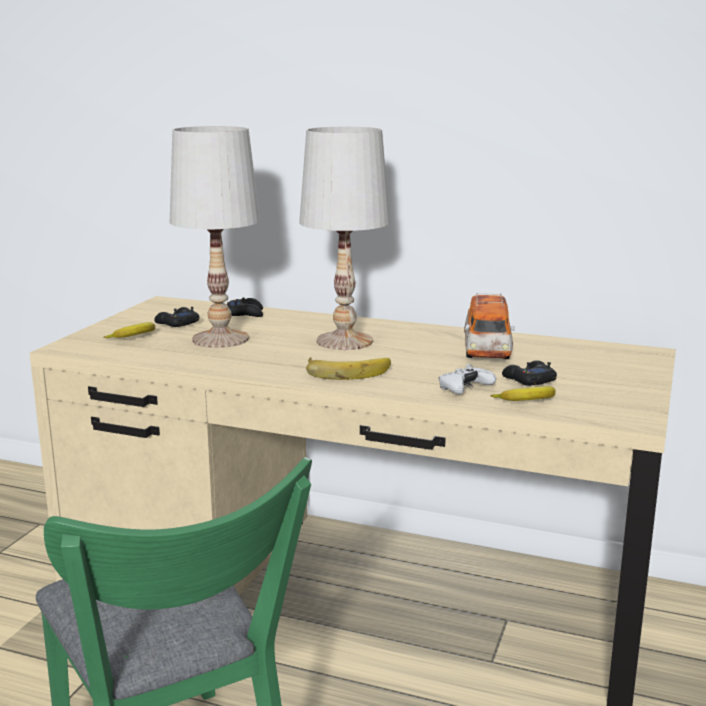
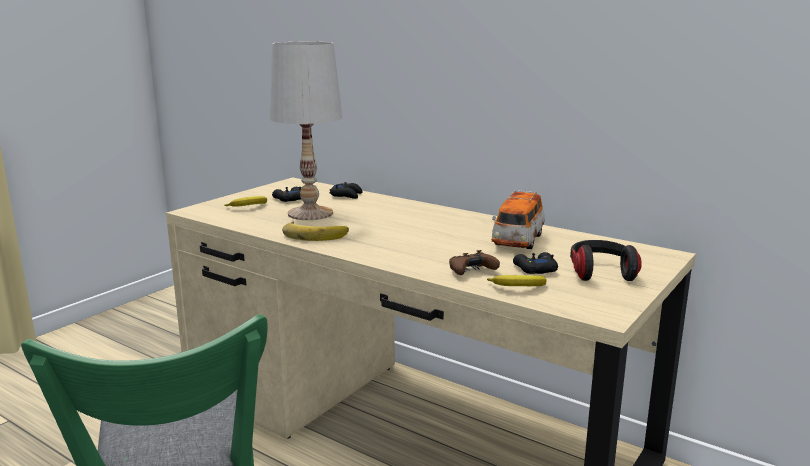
camera: 15 degrees right, 0 degrees up
(343, 341) = (404, 223): white table lamp -> none
(347, 371) = (387, 247): banana -> banana (315, 234)
(464, 389) = (471, 271): white game controller -> brown game controller
(599, 377) = (601, 273): none -> headphones

